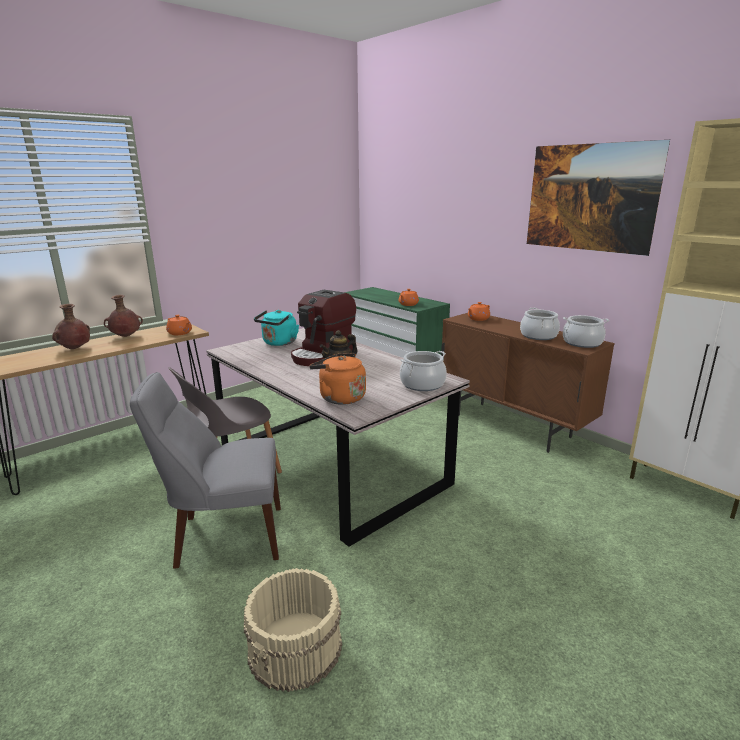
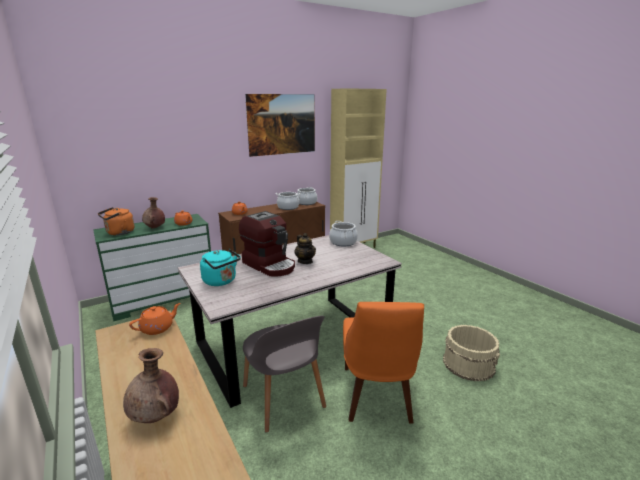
camera: 80 degrees left, 0 degrees up
(125, 337) = (130, 373): brown vase -> brown vase (155, 228)
(224, 536) = (377, 396): grey chair -> orange chair
(339, 397) = (358, 264): orange kettle -> orange kettle (119, 233)

